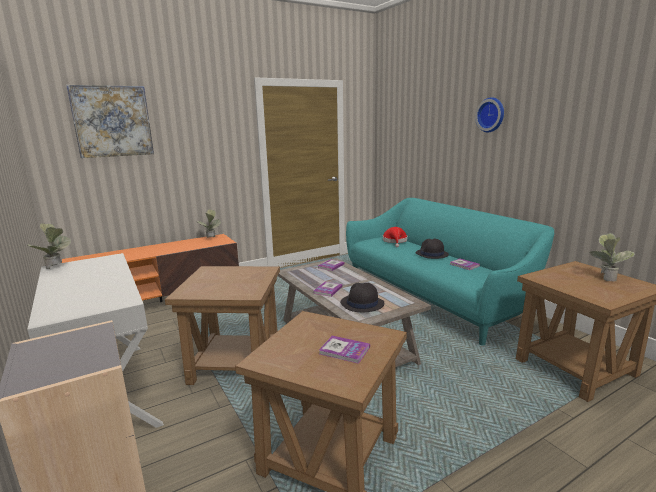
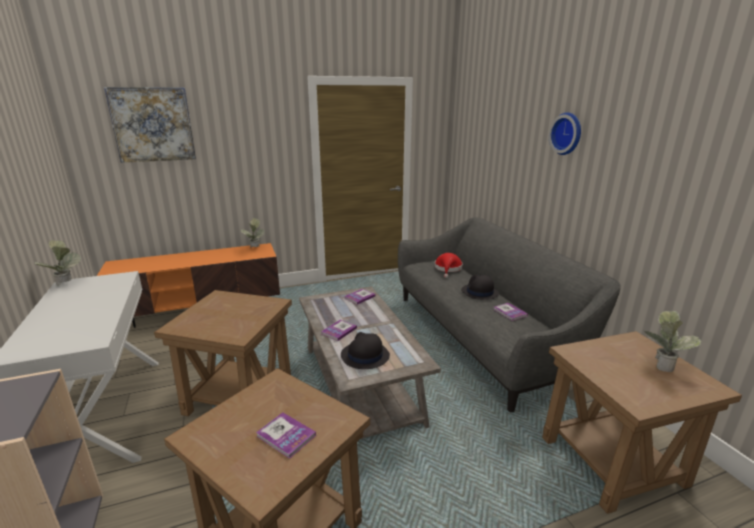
camera: 10 degrees right, 5 degrees up
(434, 296) = (482, 336): turquoise sofa -> grey sofa

